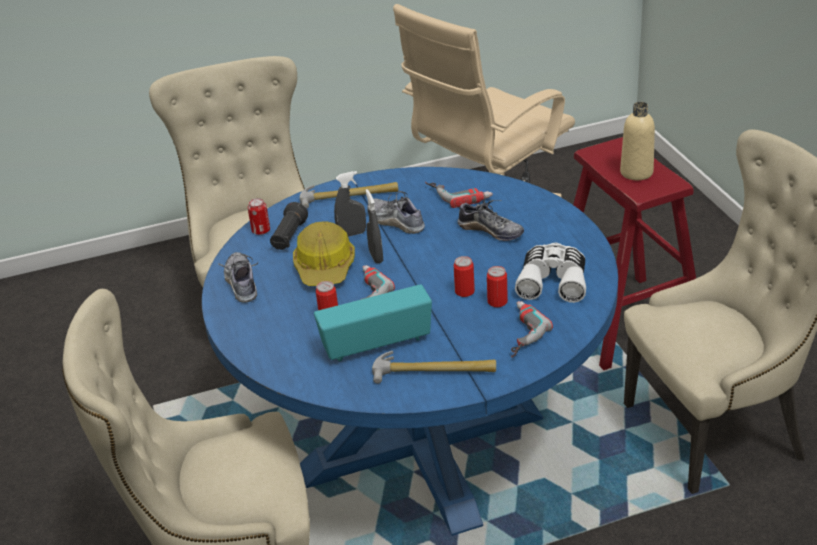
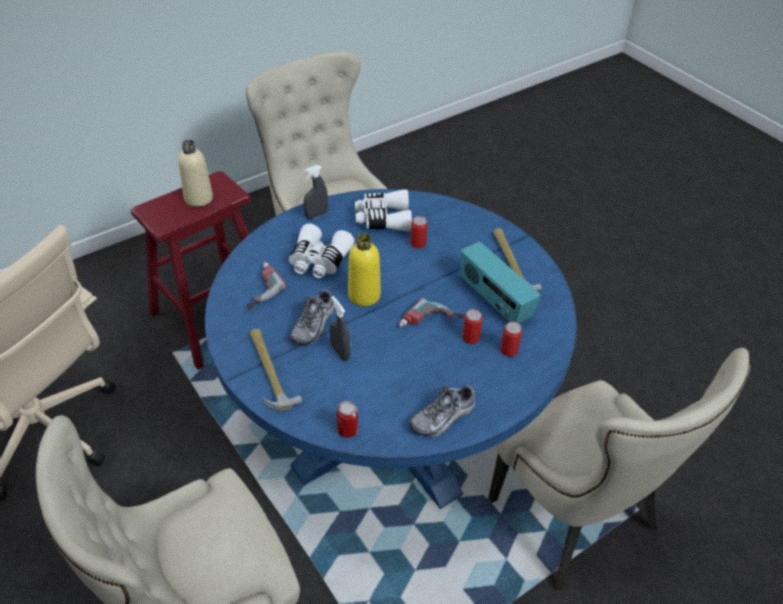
camera: 110 degrees left, 10 degrees up
(289, 237) = (354, 402): black flashlight -> none
(325, 267) = (400, 359): hard hat -> none
(376, 256) = (374, 326): grey spray bottle -> grey spray bottle (316, 215)
(424, 255) = (364, 295): none -> yellow bottle
(464, 291) = (410, 263): can -> can (509, 350)
(490, 231) = (319, 260): shoe -> white binoculars
(516, 333) = (452, 229): power drill -> none

